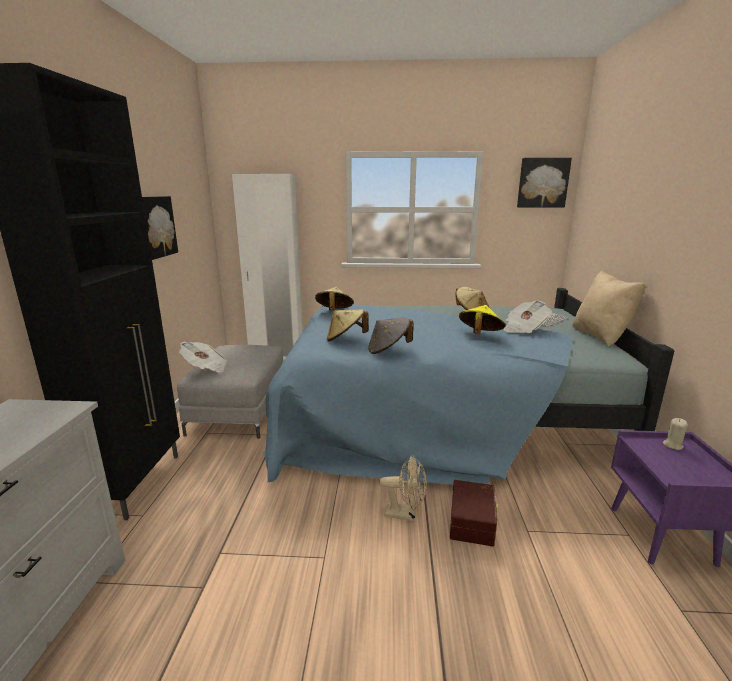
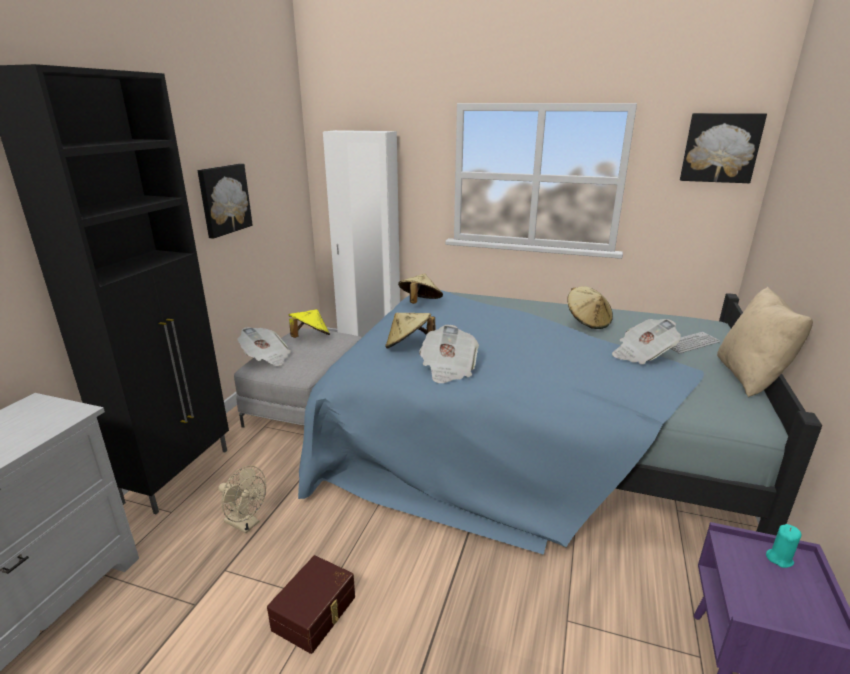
camera: 15 degrees right, 5 degrees up
(388, 350) = (448, 369): grey hat -> newspaper
(405, 514) = (431, 567): beige fan -> beige fan (246, 524)
(473, 522) = (505, 593): brown storage box -> brown storage box (316, 613)
(480, 334) = (576, 358): yellow hat -> yellow hat (310, 337)
(672, 445) = (779, 558): beige candle -> turquoise candle

